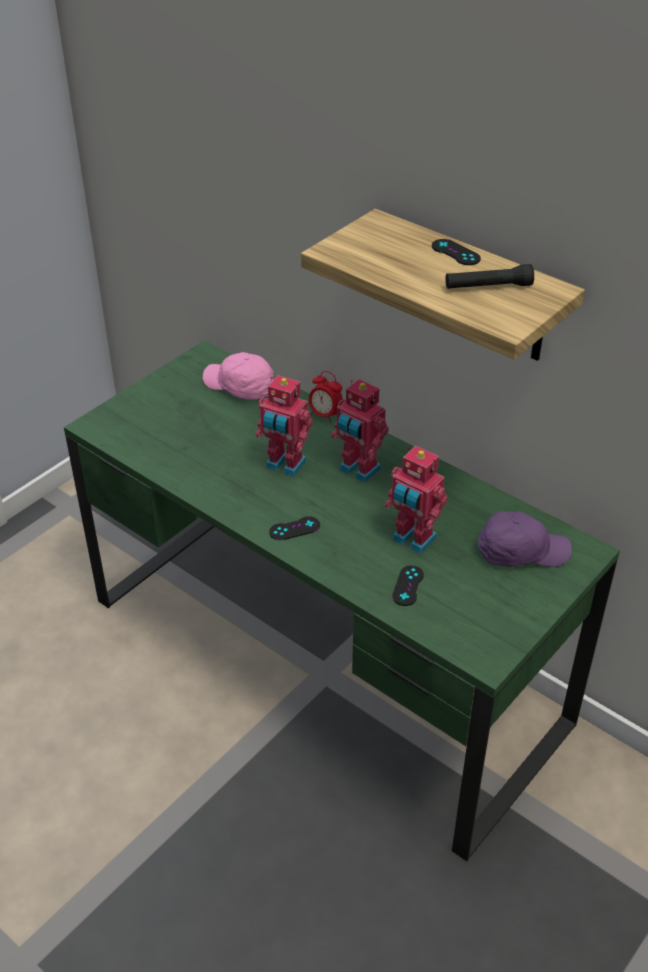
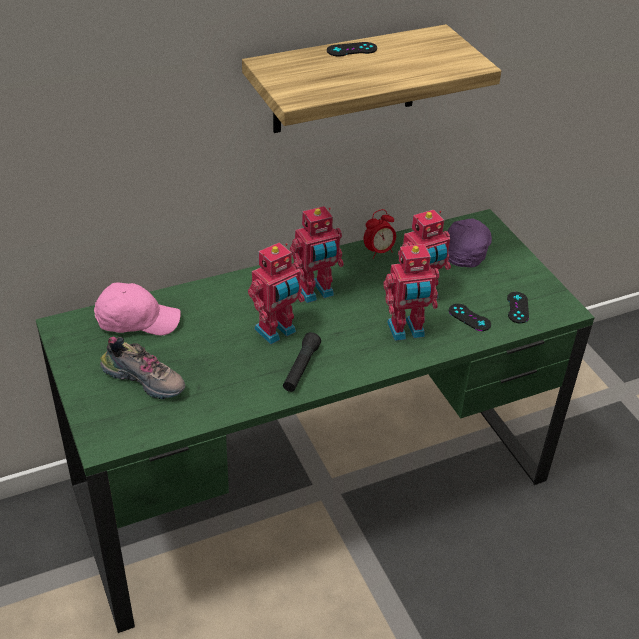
camera: 65 degrees left, 0 degrees up
(174, 418) = (146, 379): none -> shoe
(239, 387) = (137, 321): pink cap -> pink cap turned 150 degrees counterclockwise
(294, 528) = (363, 354): black game controller -> black game controller (517, 307)
(325, 415) = (227, 284): alarm clock -> alarm clock (379, 252)
(350, 547) = (406, 331): none -> toy robot
(488, 287) = (414, 54): black flashlight -> black flashlight (301, 368)

